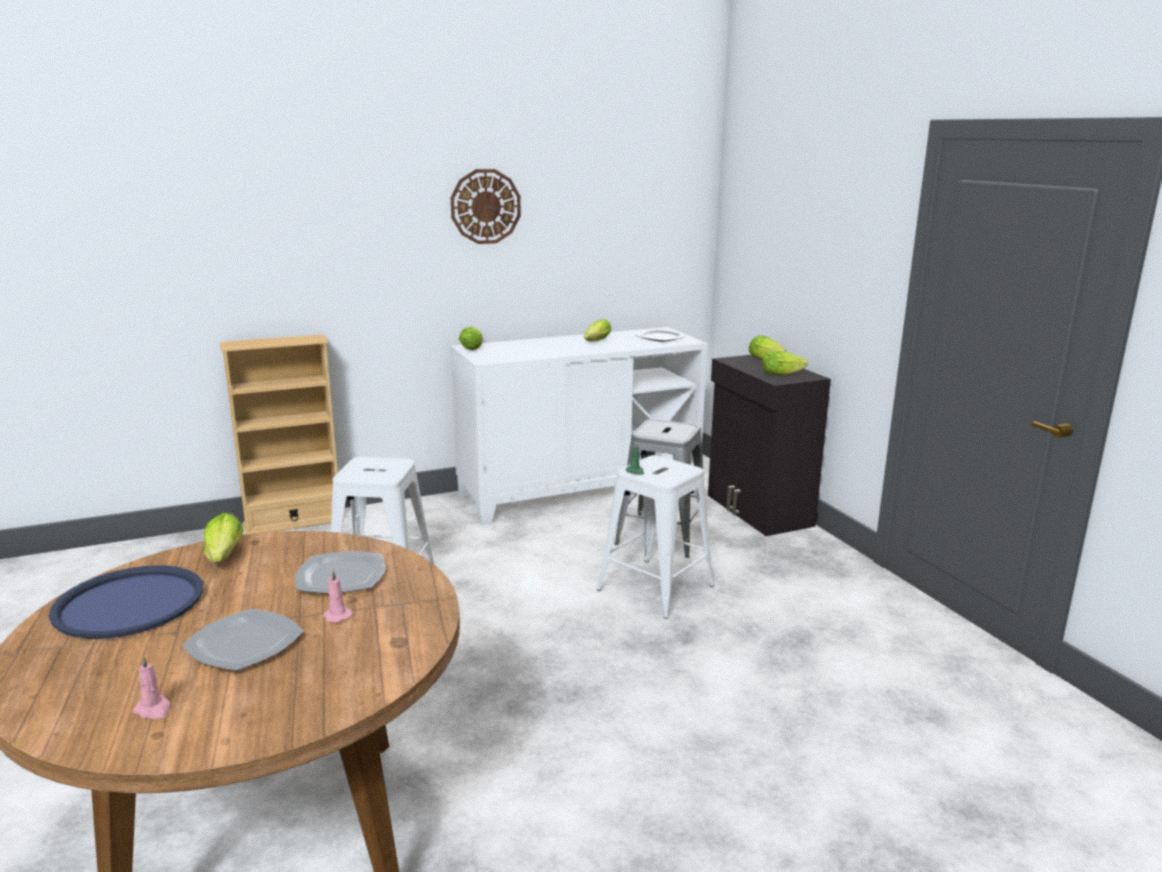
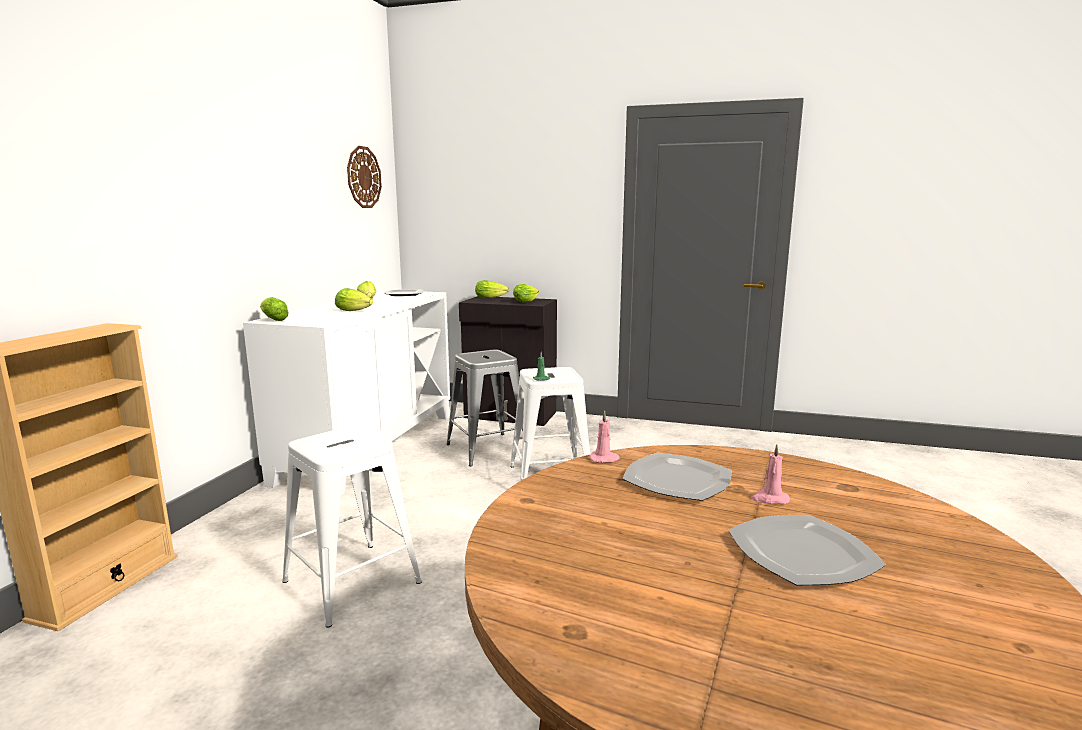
camera: 50 degrees left, 5 degrees down
(129, 603) = (614, 606): blue tray -> none
(153, 710) = (955, 639): pink candle -> pink candle (604, 459)
(223, 558) = (548, 524): lettuce -> lettuce (355, 311)
(485, 206) = (252, 171): wall clock -> wall clock (363, 177)

